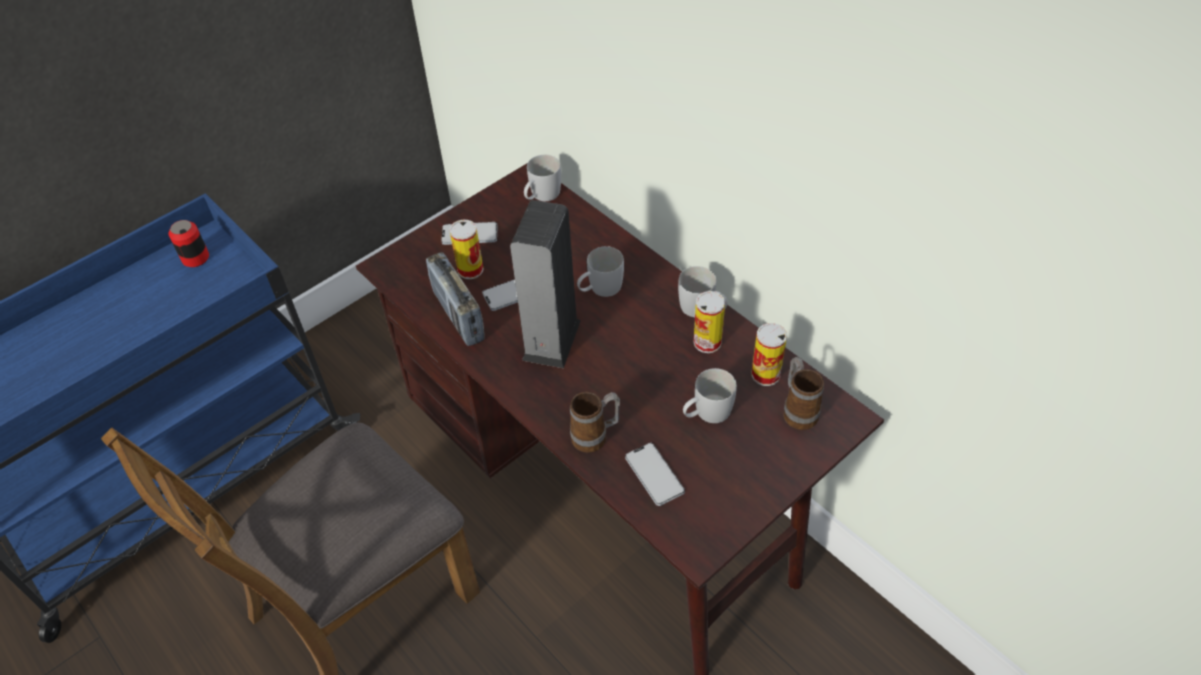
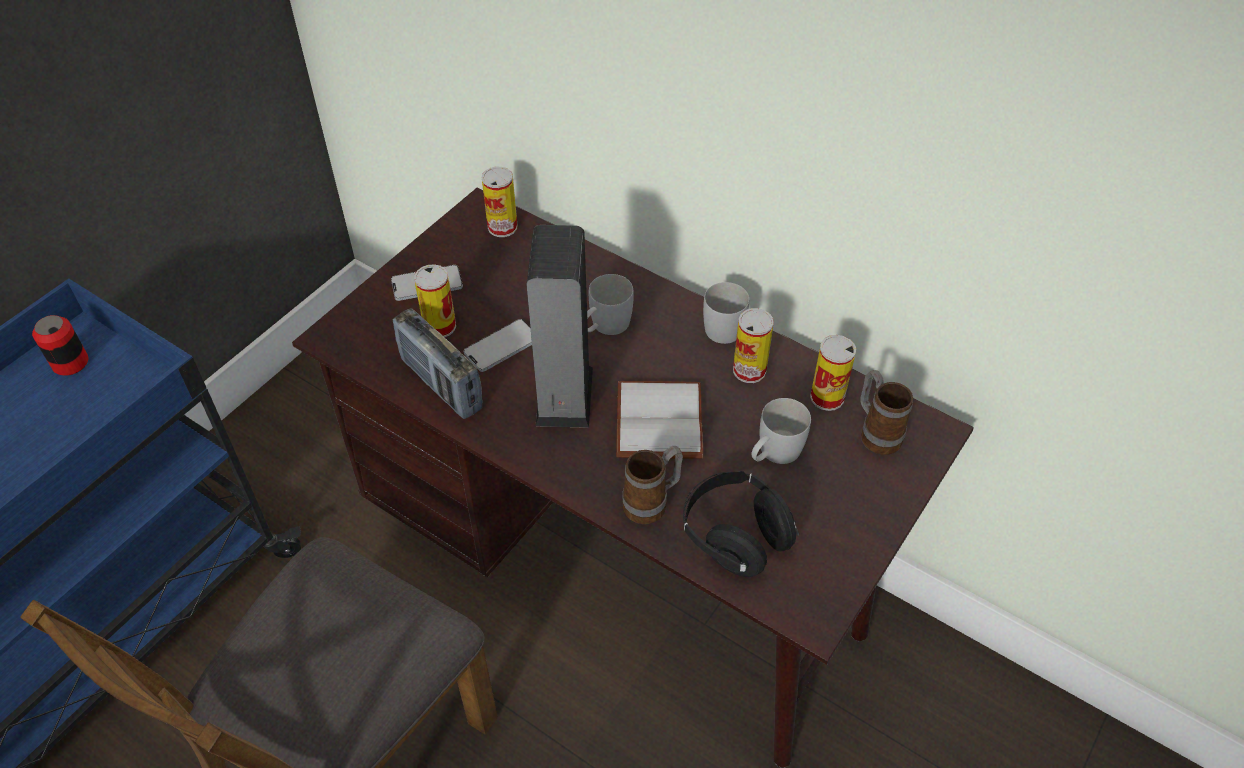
camera: 15 degrees left, 0 degrees up
(541, 196) = (502, 227): white mug -> can
(619, 371) = (656, 420): none -> white book
(654, 475) = (735, 537): phone -> black headphones

